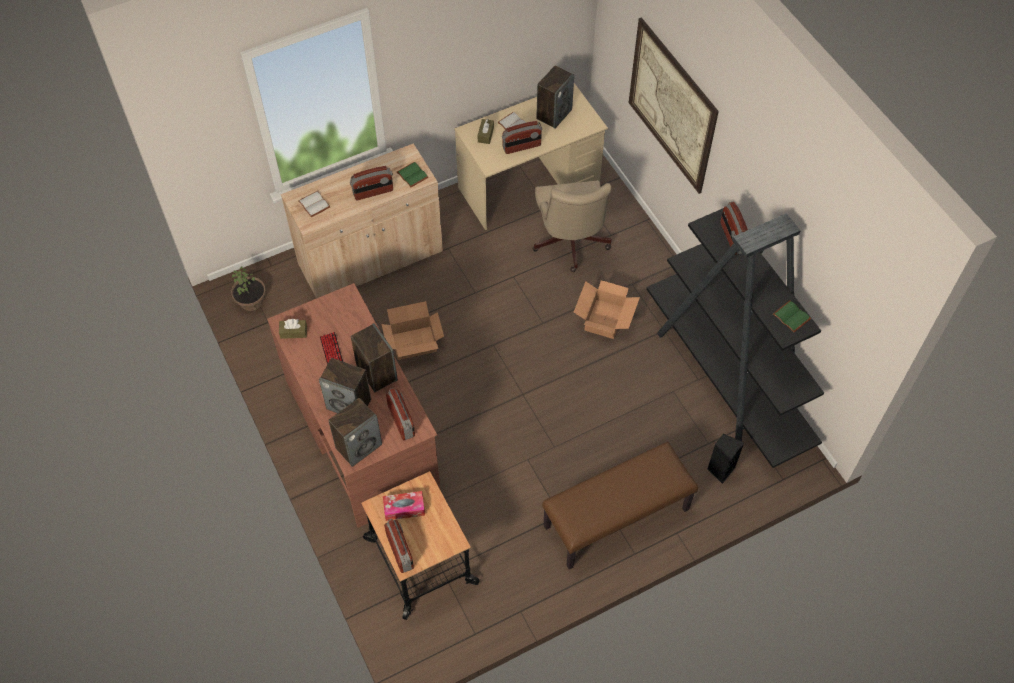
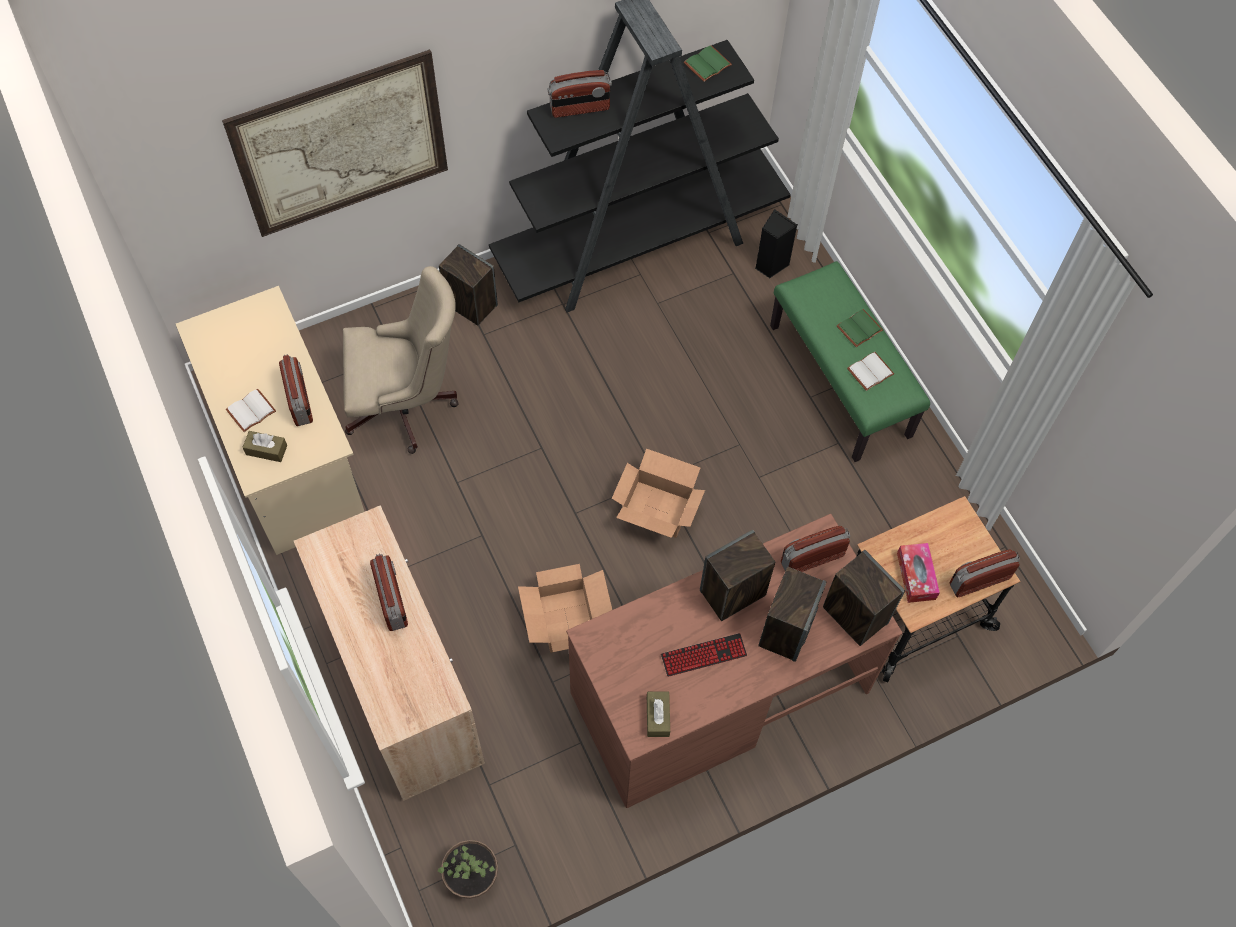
camera: 90 degrees left, 5 degrees up
(315, 204) = (408, 691): white book -> white book (870, 370)
(411, 175) = (362, 543): green book -> green book (859, 330)
(554, 114) = (239, 353): speaker -> speaker (470, 305)
(604, 319) = (540, 372): cardboard box -> cardboard box (657, 510)
(616, 519) = (841, 381): brown bench -> green bench

